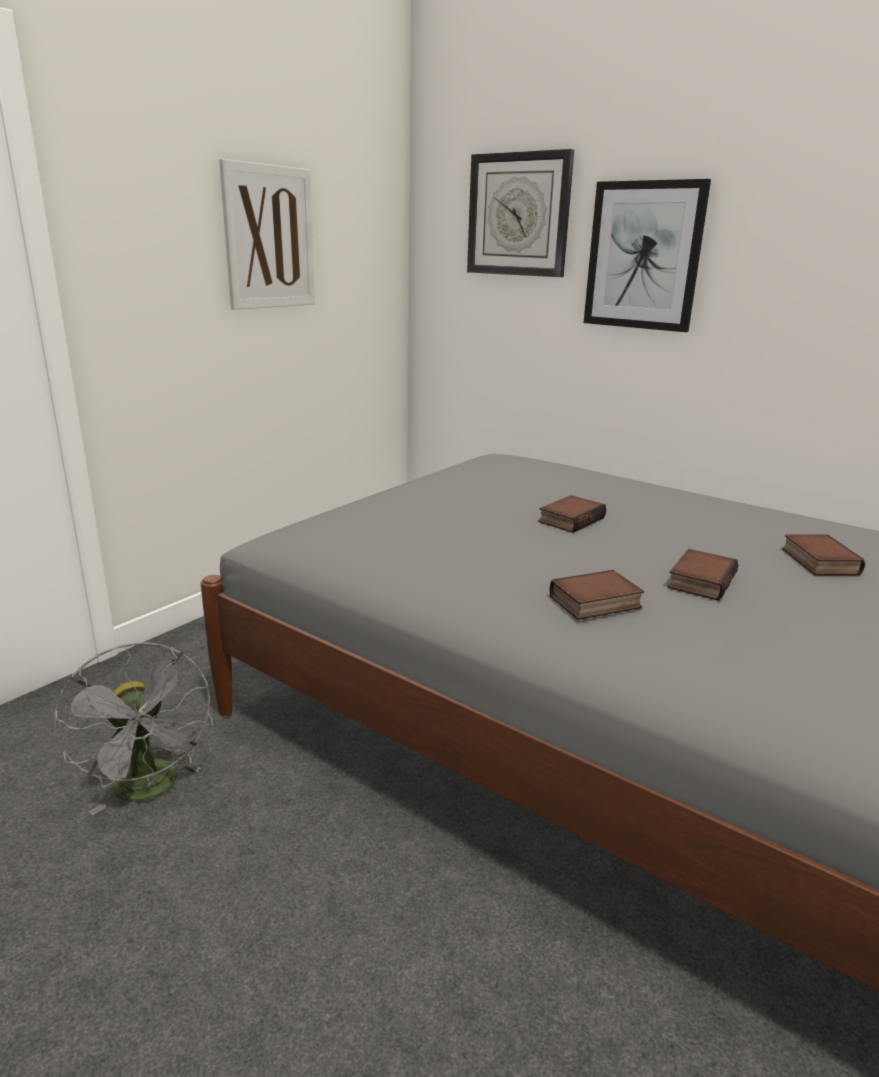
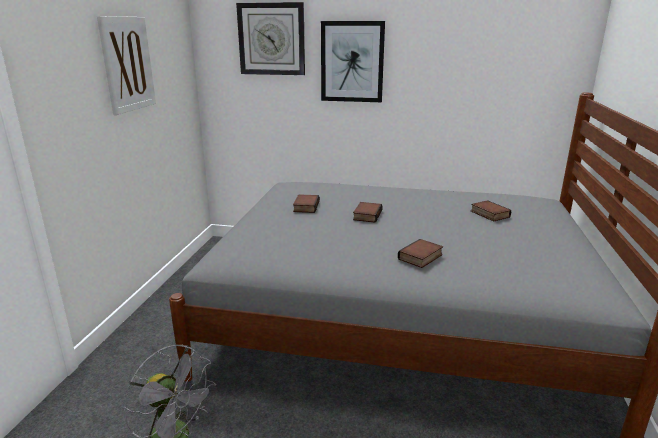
camera: 25 degrees left, 0 degrees up
(699, 580) = (452, 235): book -> book (305, 206)

